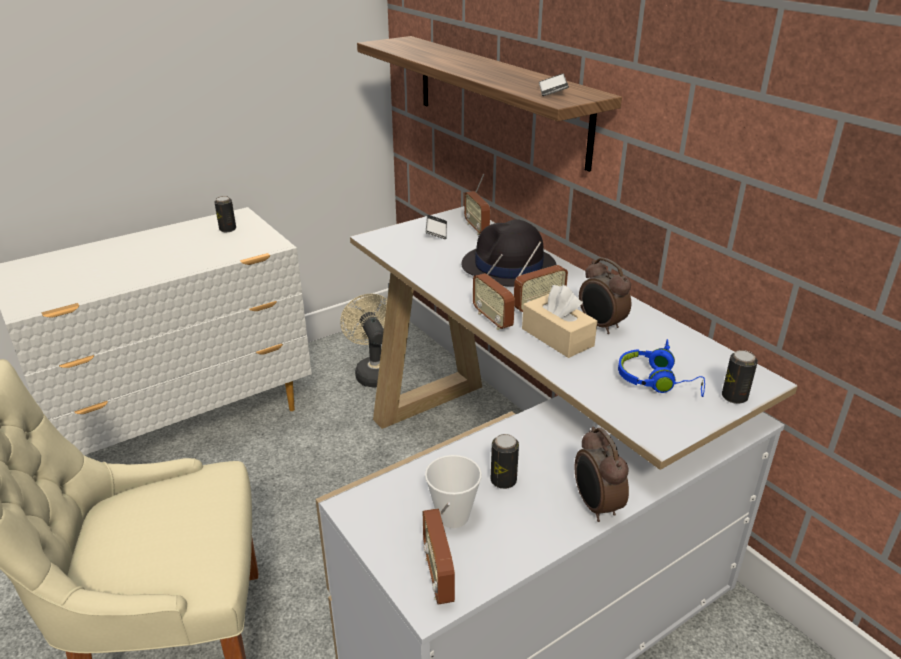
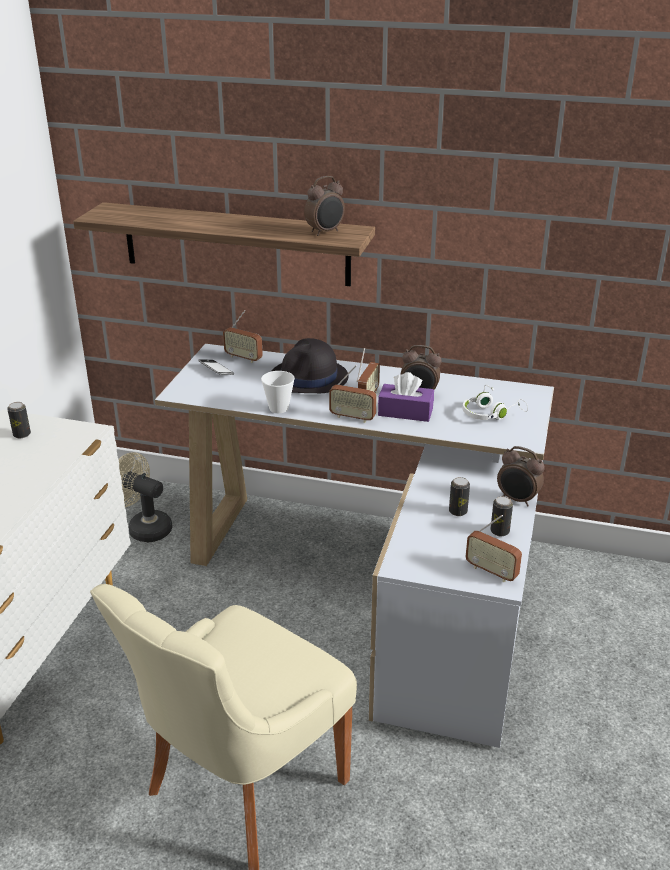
camera: 40 degrees left, 0 degrees up
(453, 516) = (458, 542): cup -> cup (278, 408)
(552, 90) = (325, 232): phone -> alarm clock
(557, 337) = (405, 412): beige tissue box -> purple tissue box
(658, 381) = (490, 414): blue headphones -> white headphones
(734, 397) = (535, 406): can -> can (499, 531)

